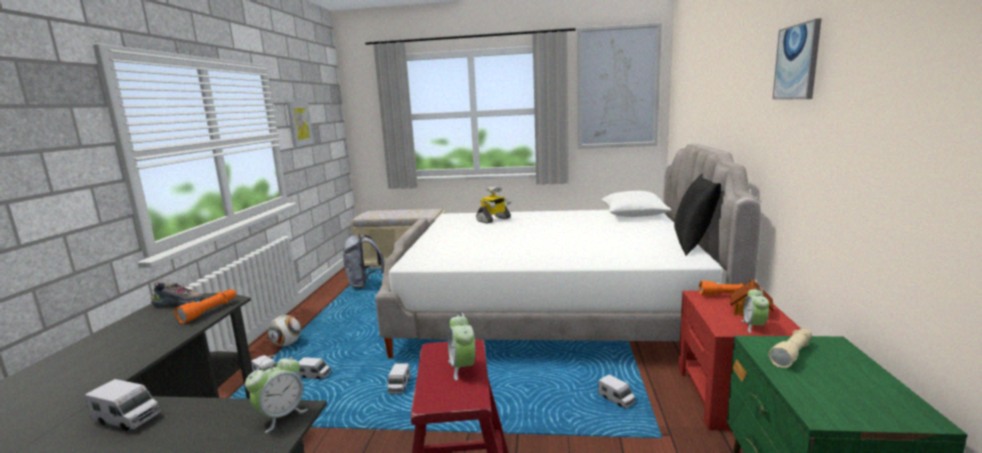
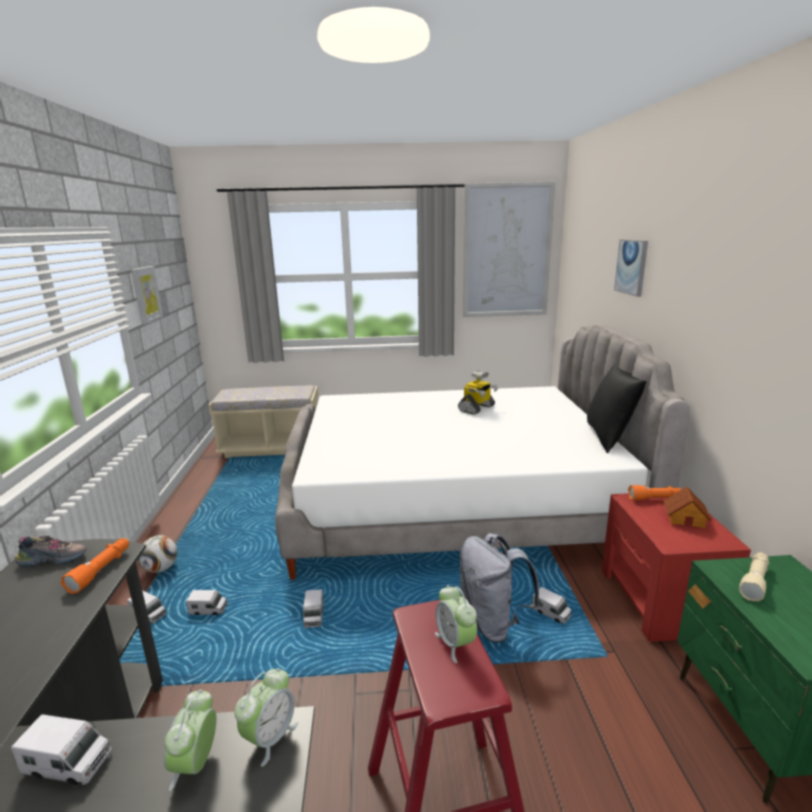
camera: 10 degrees left, 5 degrees up
(364, 284) = (233, 479): grey backpack -> grey backpack (493, 623)
(494, 220) = (385, 405): toy robot -> toy robot (477, 408)
(634, 215) = (533, 396): white pillow -> none
(754, 326) = (695, 539): alarm clock -> alarm clock (196, 763)
(797, 62) = (741, 268): picture -> picture (631, 267)

